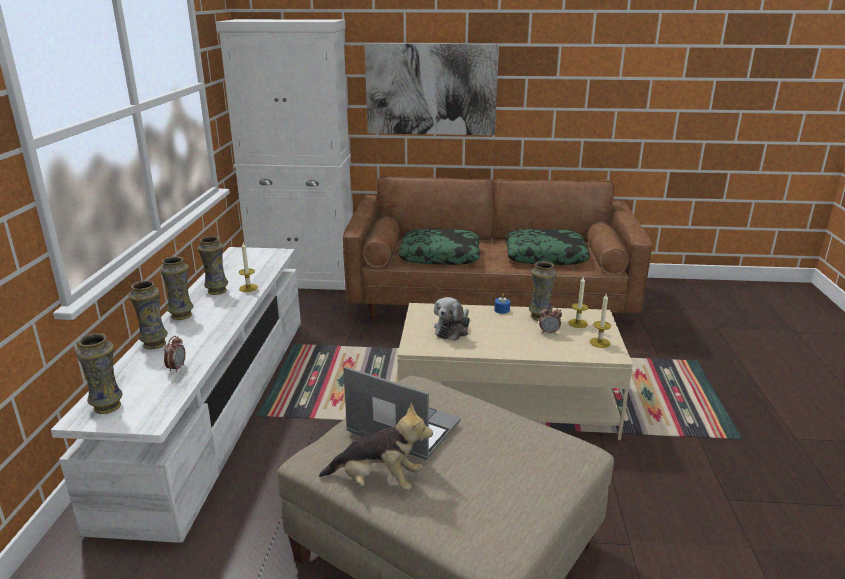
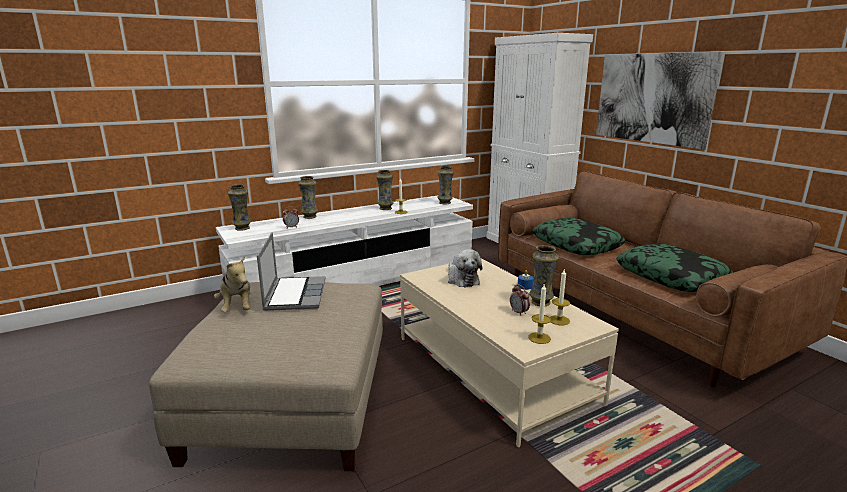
camera: 55 degrees right, 5 degrees down
(182, 315) = (347, 211): vase -> vase (445, 203)
(453, 329) = (462, 279): plush toy -> plush toy turned 105 degrees counterclockwise

